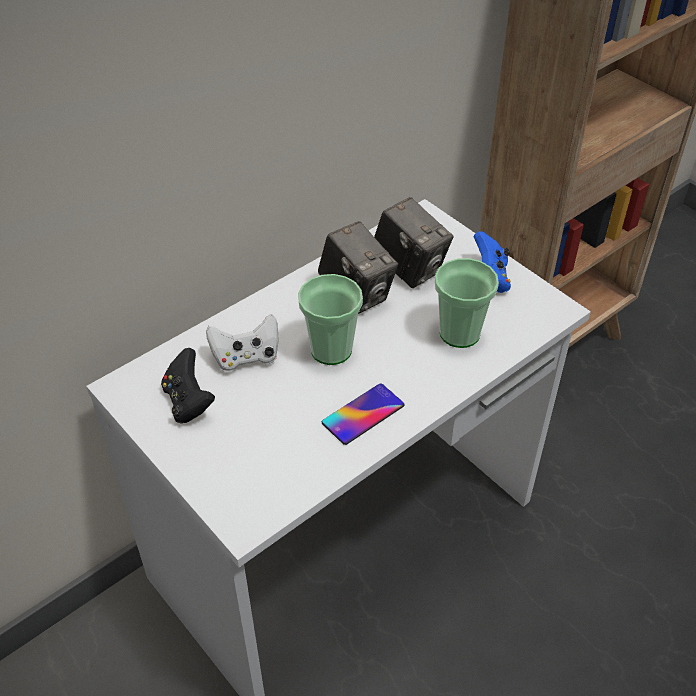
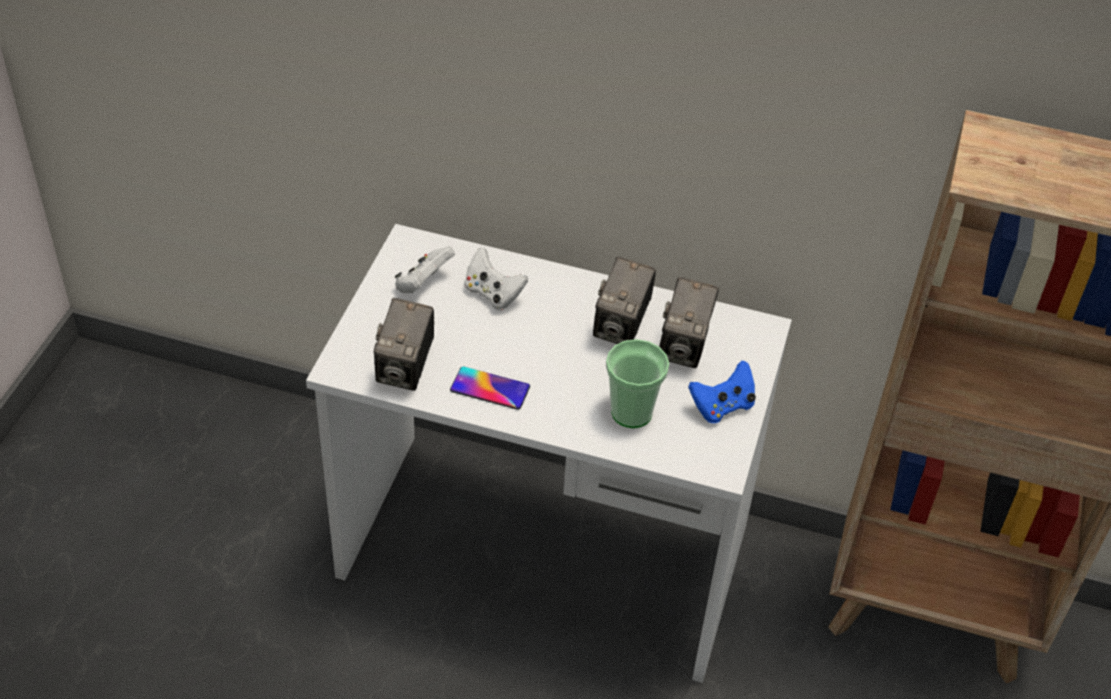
camera: 55 degrees right, 0 degrees up
(188, 402) = (423, 284): black game controller -> white game controller
(289, 466) = (405, 369): none -> camera
(331, 350) = (543, 339): cup -> none

